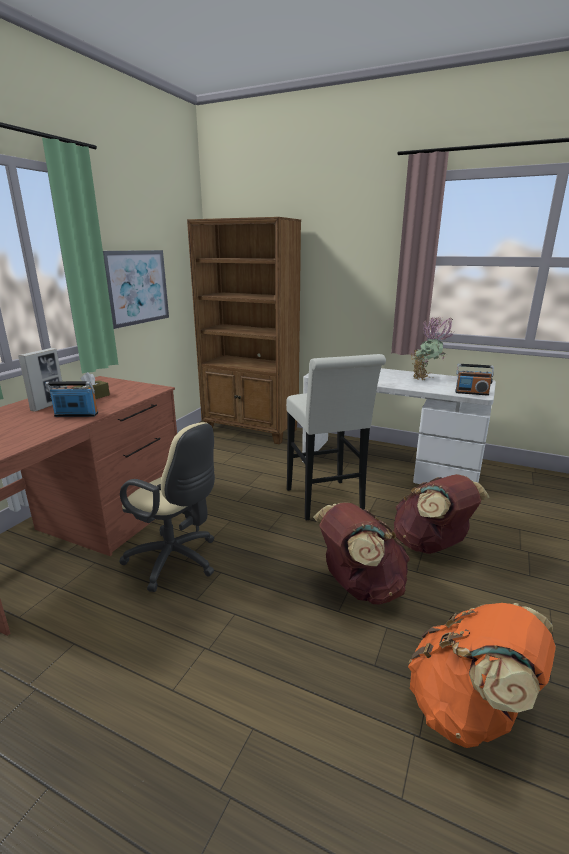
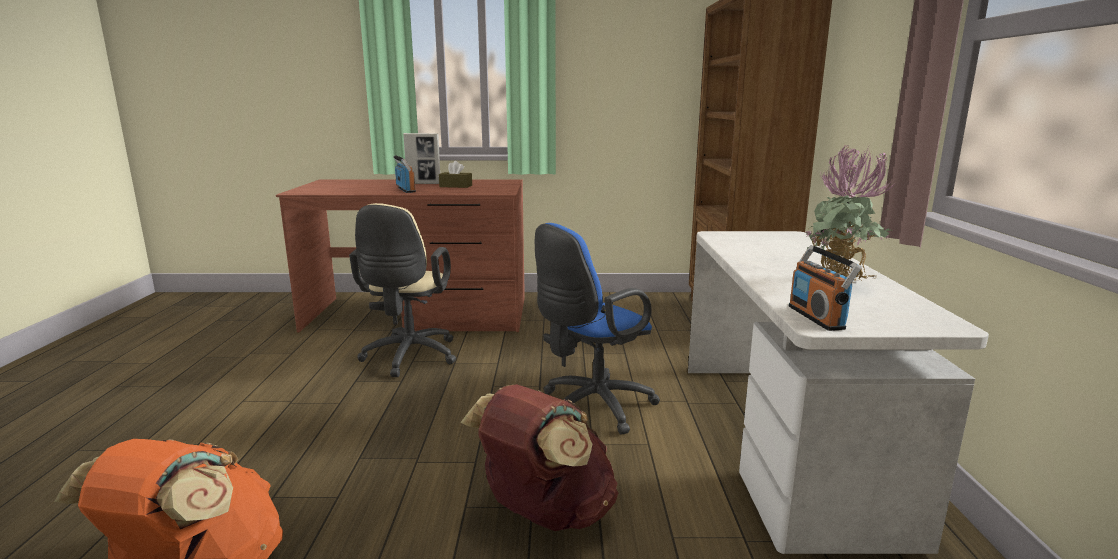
camera: 65 degrees right, 5 degrees down
(137, 287) = (620, 94): picture -> none
(326, 503) = (591, 408): white stool -> blue office chair
(360, 587) = (409, 465): brown backpack -> none

